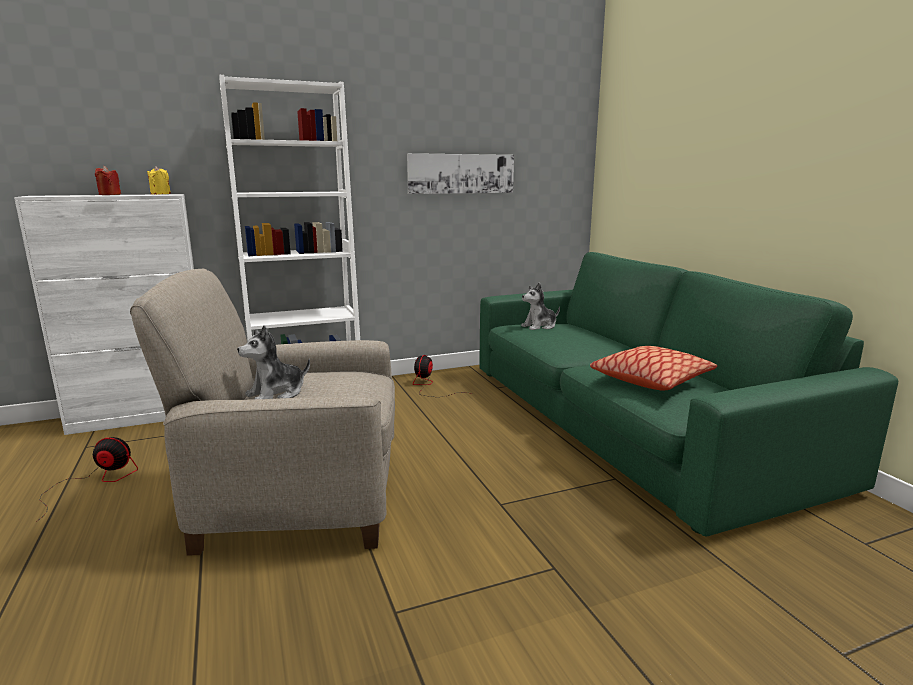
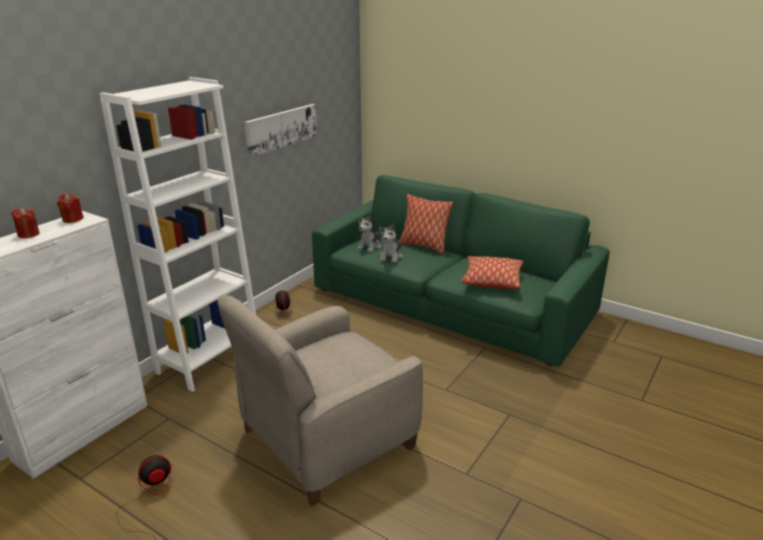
camera: 35 degrees left, 10 degrees up
(160, 194) = (72, 219): yellow candle -> red candle
(276, 394) = (322, 374): plush toy -> plush toy (391, 256)
(610, 340) = (424, 246): none -> pillow

